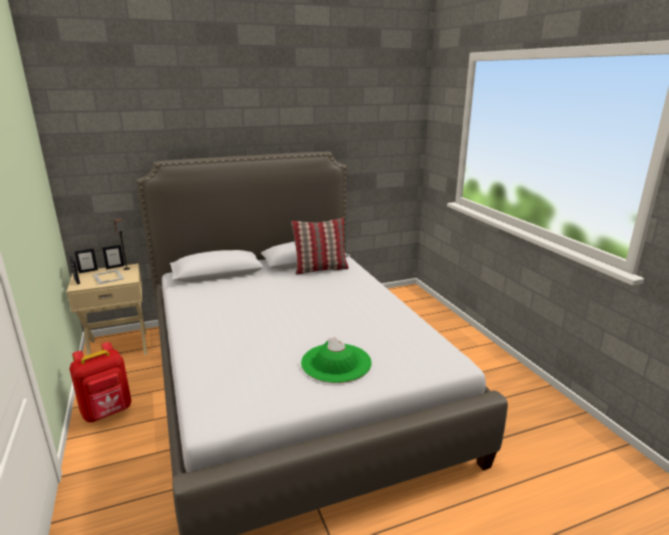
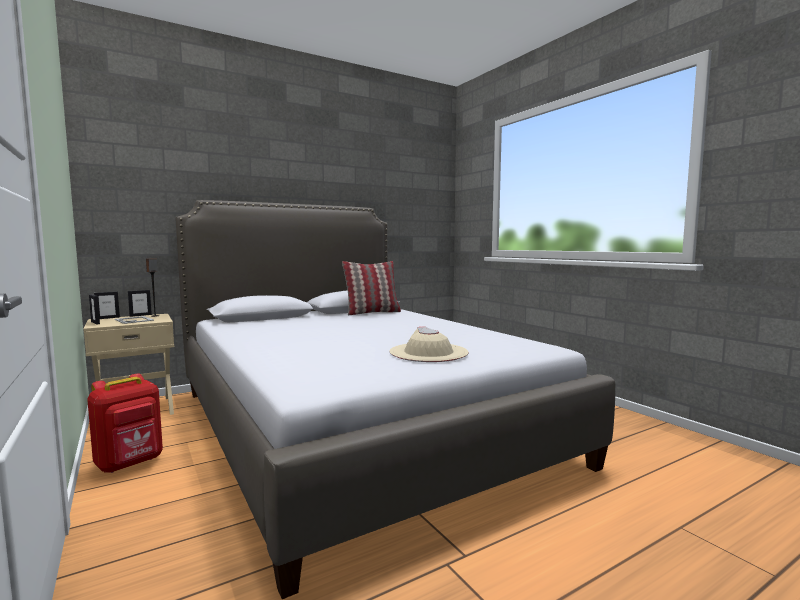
camera: 10 degrees left, 15 degrees down
(336, 363) = (428, 352): green hat -> beige hat

